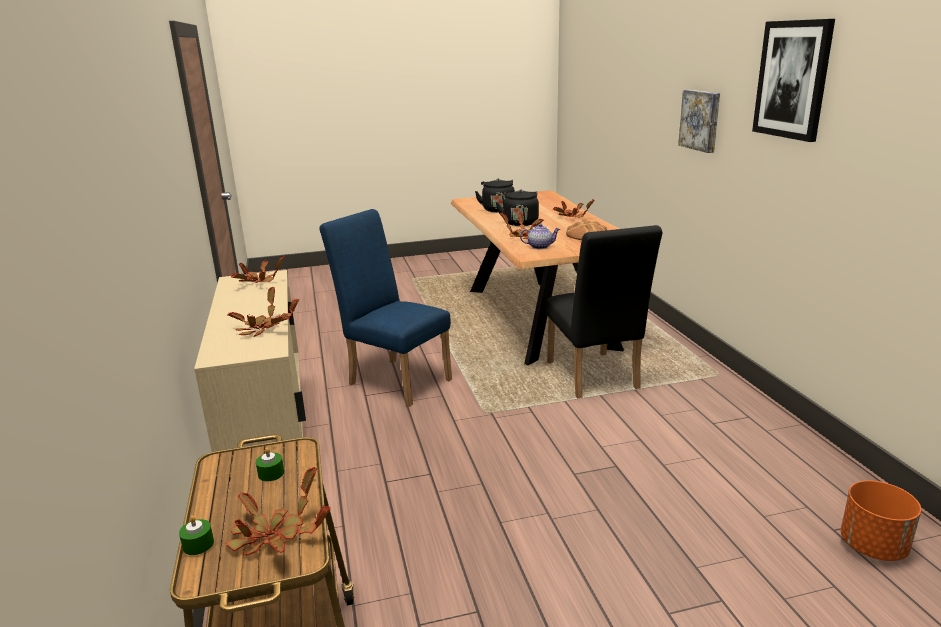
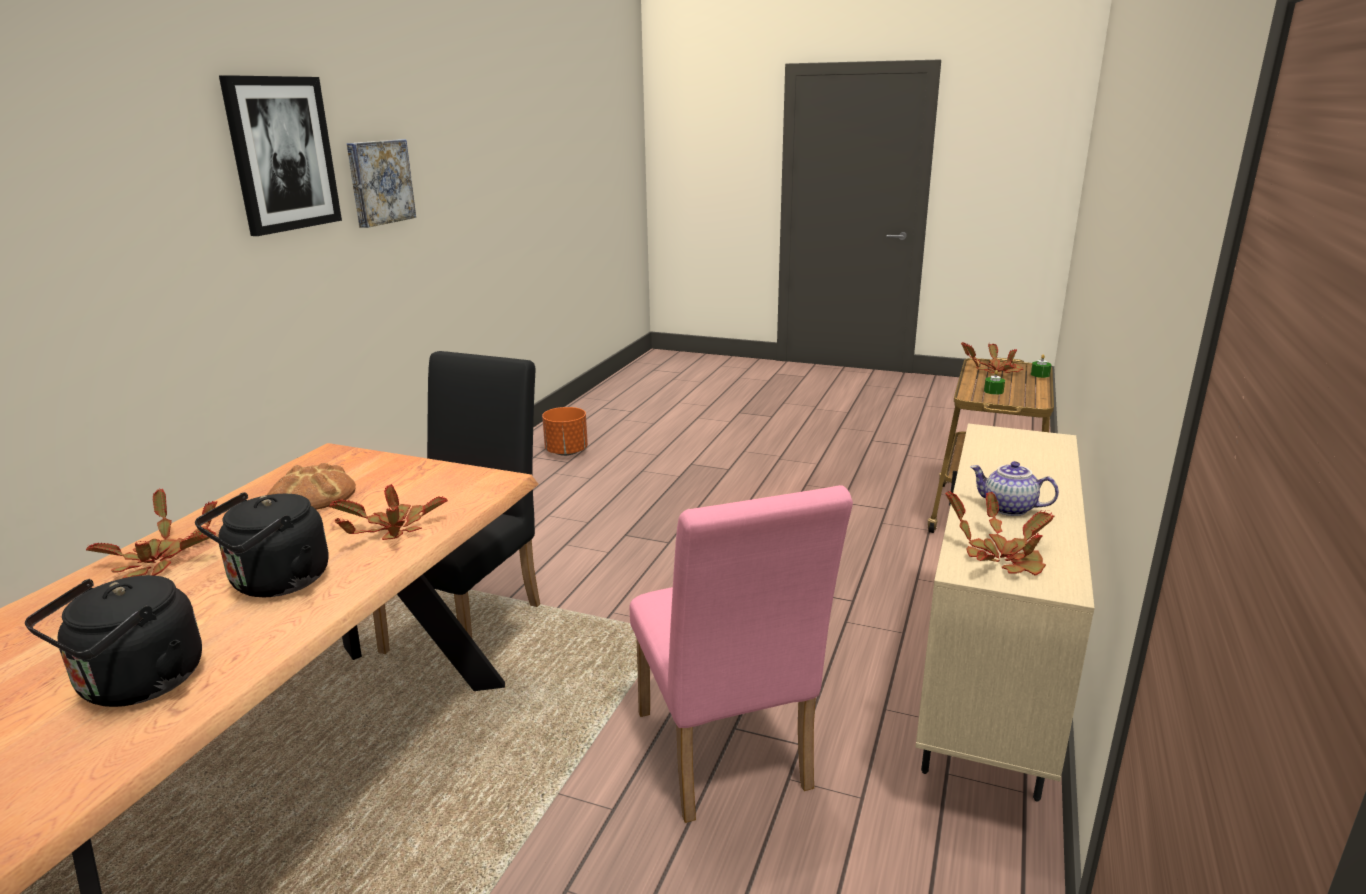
camera: 145 degrees left, 0 degrees up
(263, 328) = (994, 459): potted plant -> none
(395, 379) = (725, 760): blue chair -> pink chair
(540, 246) = (436, 494): teapot -> teapot (1008, 509)
(701, 120) = (113, 261): picture -> picture (379, 182)

